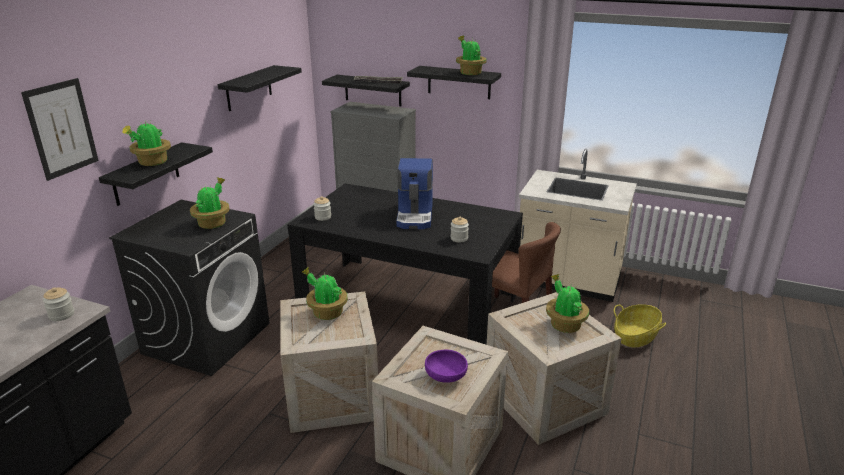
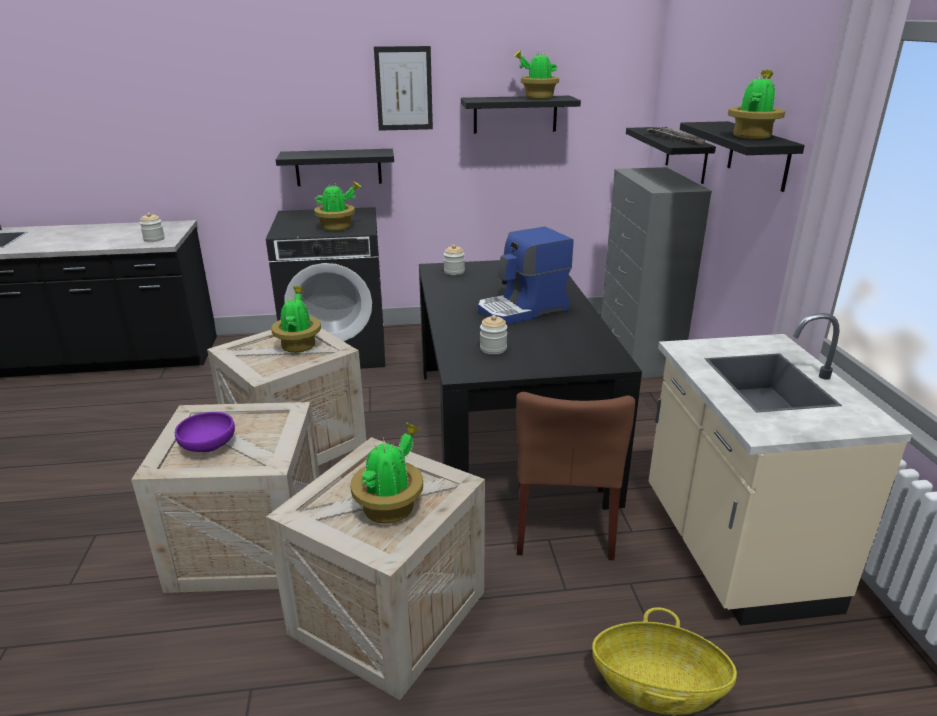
camera: 60 degrees right, 0 degrees up
(61, 128) = (247, 94): picture -> picture (404, 89)
(152, 163) = (328, 153): potted plant -> potted plant (537, 98)

